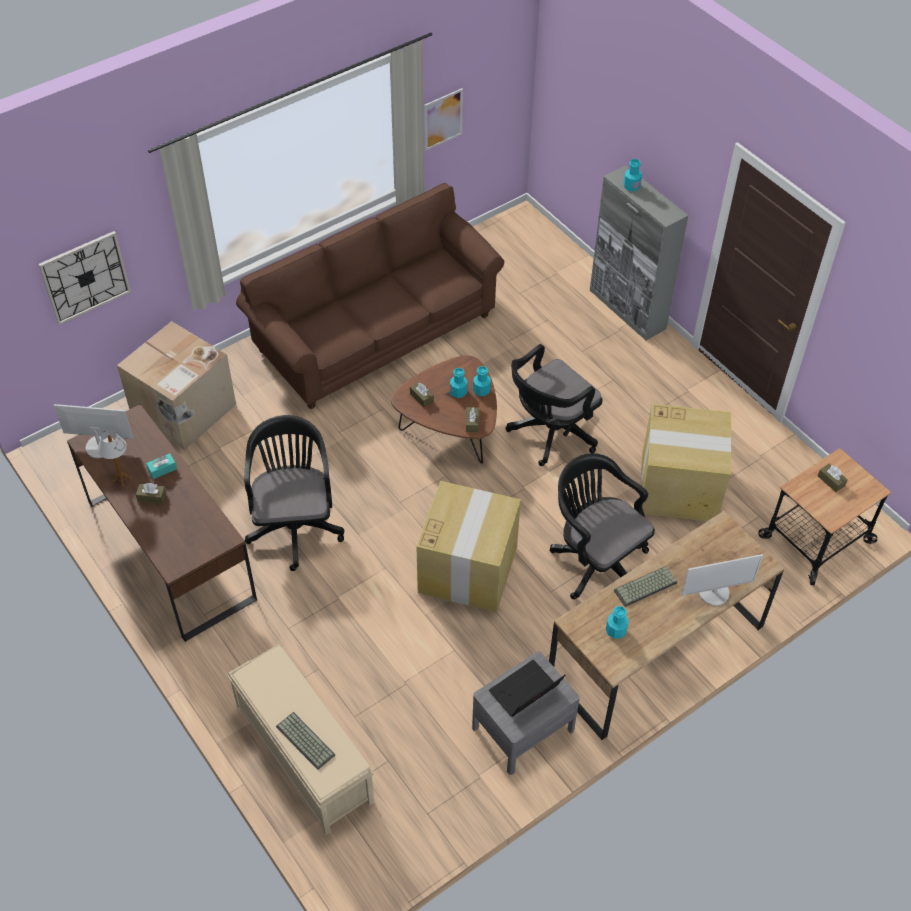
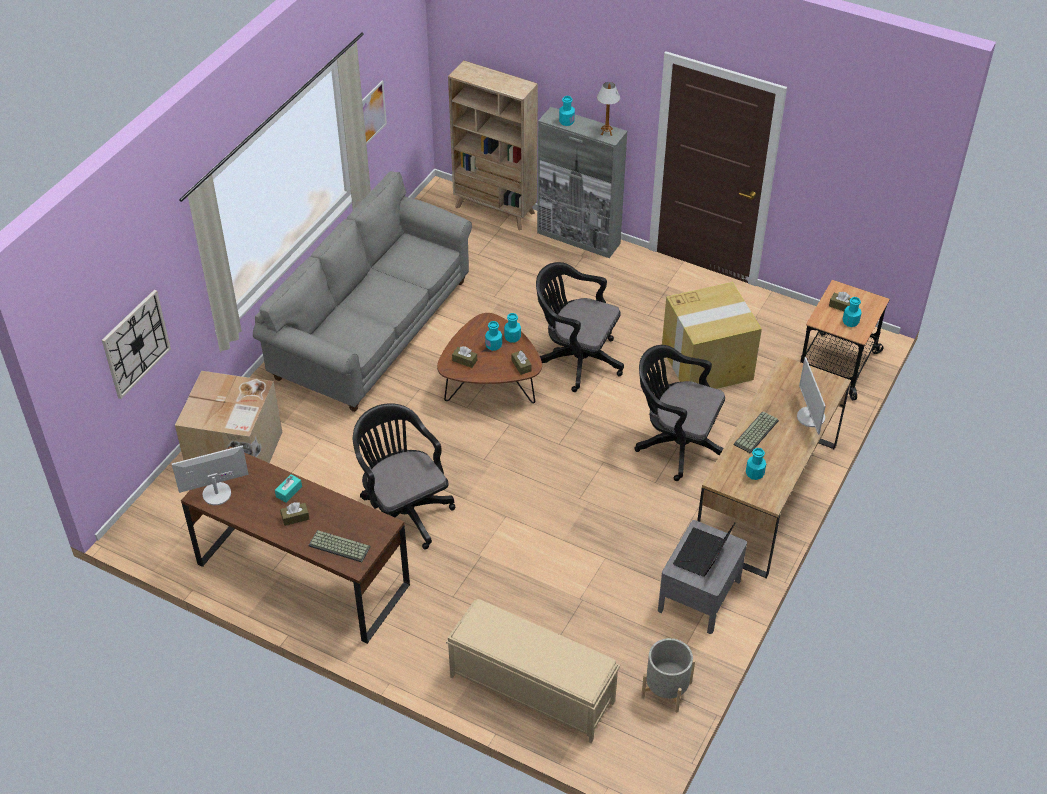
camera: 25 degrees left, 5 degrees down
(122, 479) = (257, 513): table lamp -> table lamp (606, 132)
(304, 741) = (549, 663): keyboard -> keyboard (338, 547)
(375, 334) = (372, 330): brown sofa -> grey sofa
(430, 813) = (666, 690): none -> grey planter
(468, 568) = (576, 490): cardboard box -> none
(549, 434) = (576, 359): black office chair -> black office chair turned 90 degrees clockwise
(562, 253) = (495, 210): none -> beige bookcase
(714, 592) = (810, 417): monitor -> monitor turned 120 degrees clockwise
(830, 502) = (850, 322): none -> turquoise bottle

